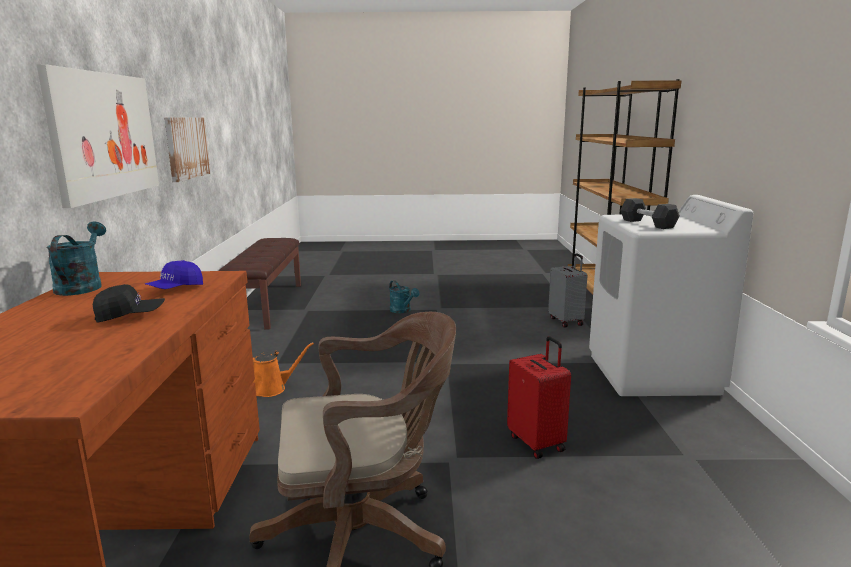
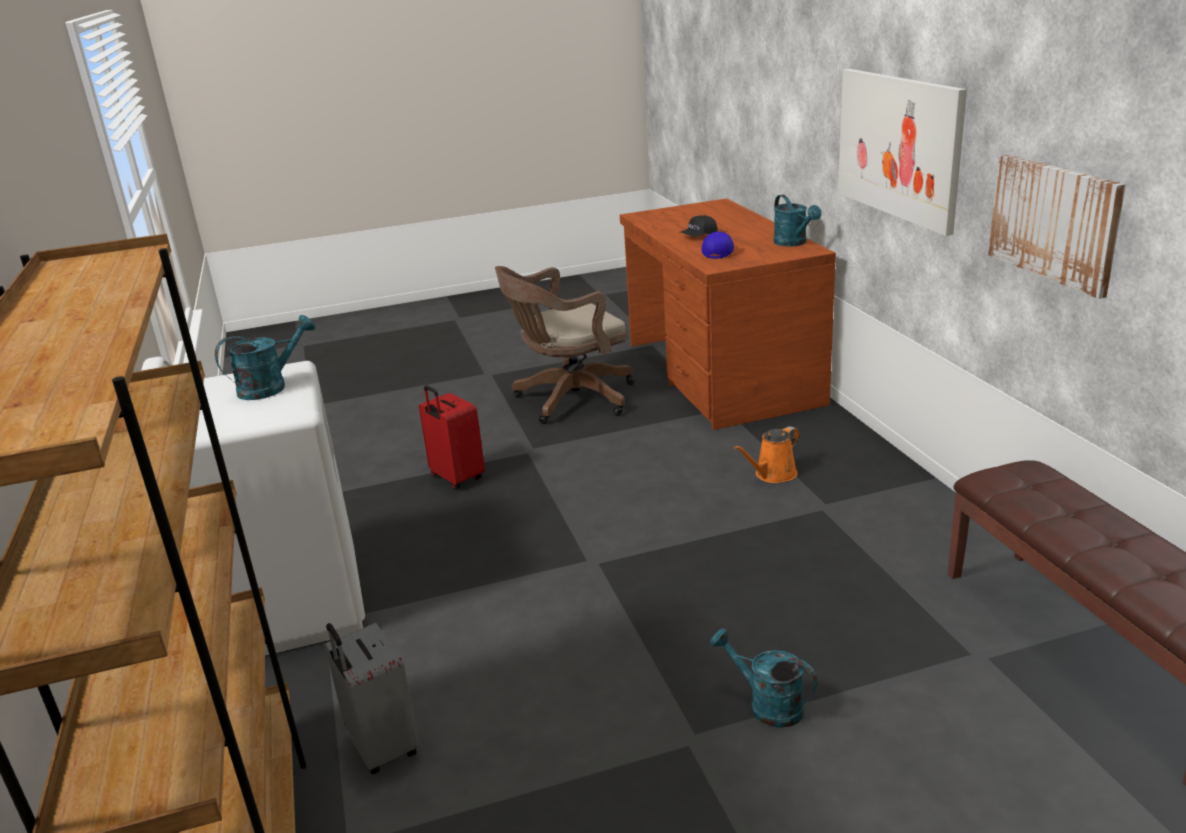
camera: 165 degrees right, 10 degrees up
(647, 224) = (271, 387): grey dumbbell -> turquoise watering can

